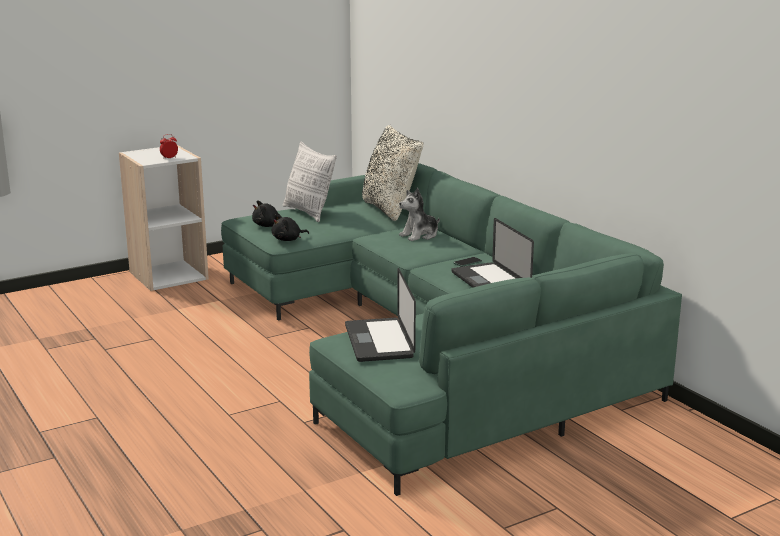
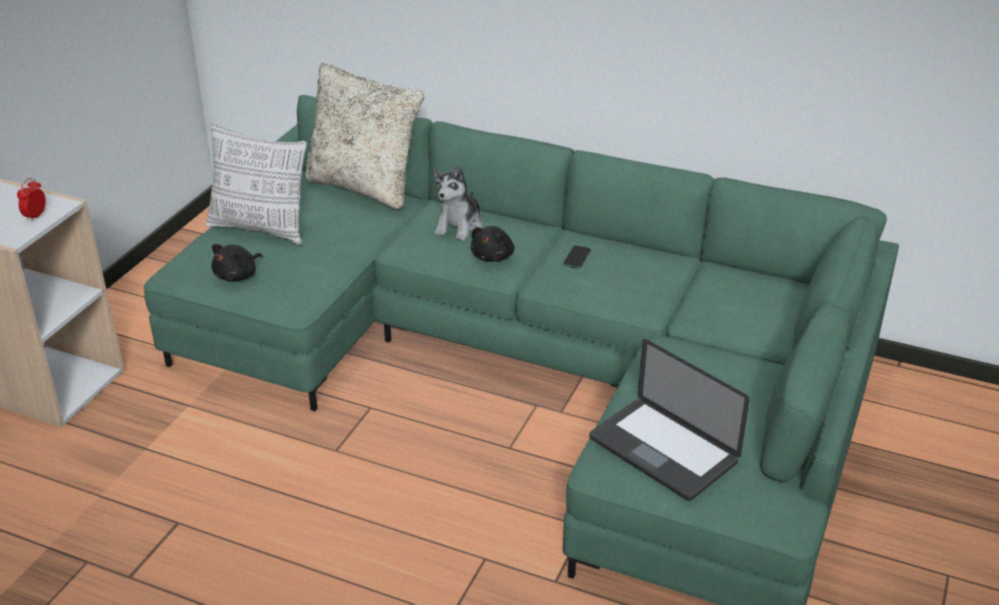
camera: 35 degrees left, 15 degrees up
(288, 240) = (299, 294): black plush toy -> black plush toy (493, 256)
(490, 282) = (644, 284): laptop -> none

